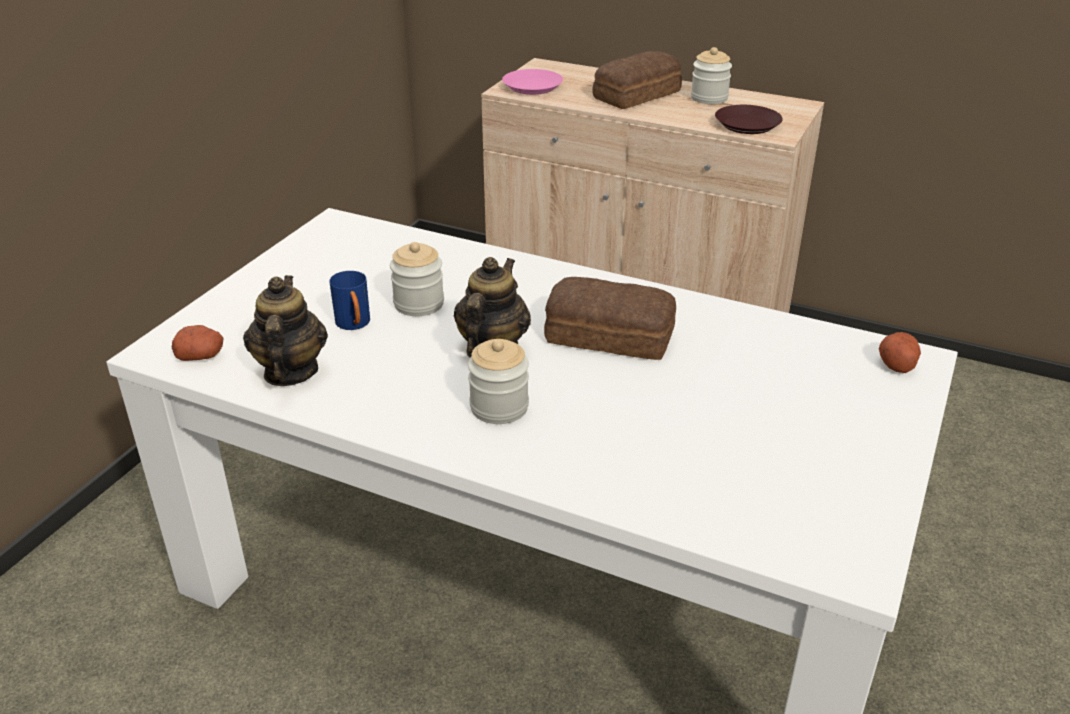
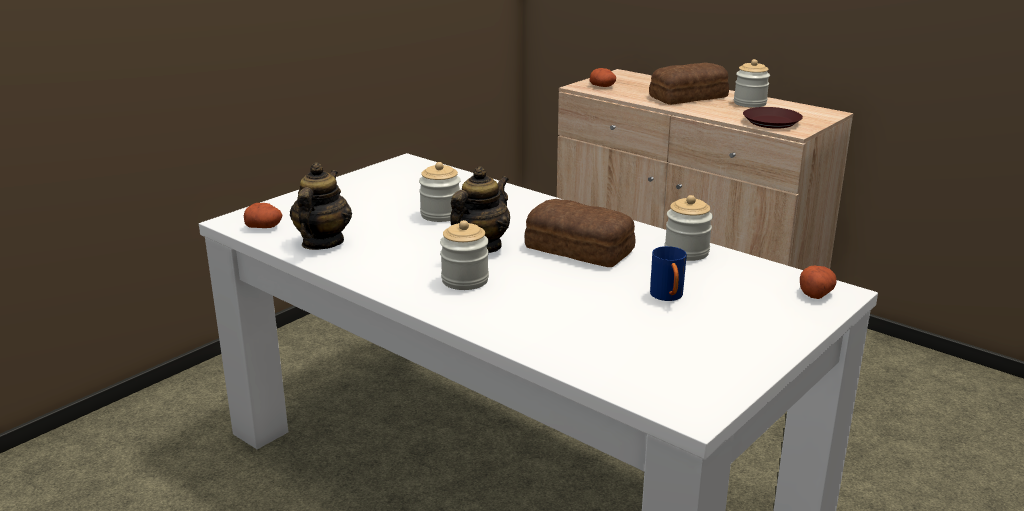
camera: 15 degrees right, 10 degrees down
(354, 325) = (385, 222): blue mug -> blue mug (668, 297)
(532, 87) = (603, 86): pink plate -> potato
(731, 323) = (686, 252): none -> jar

